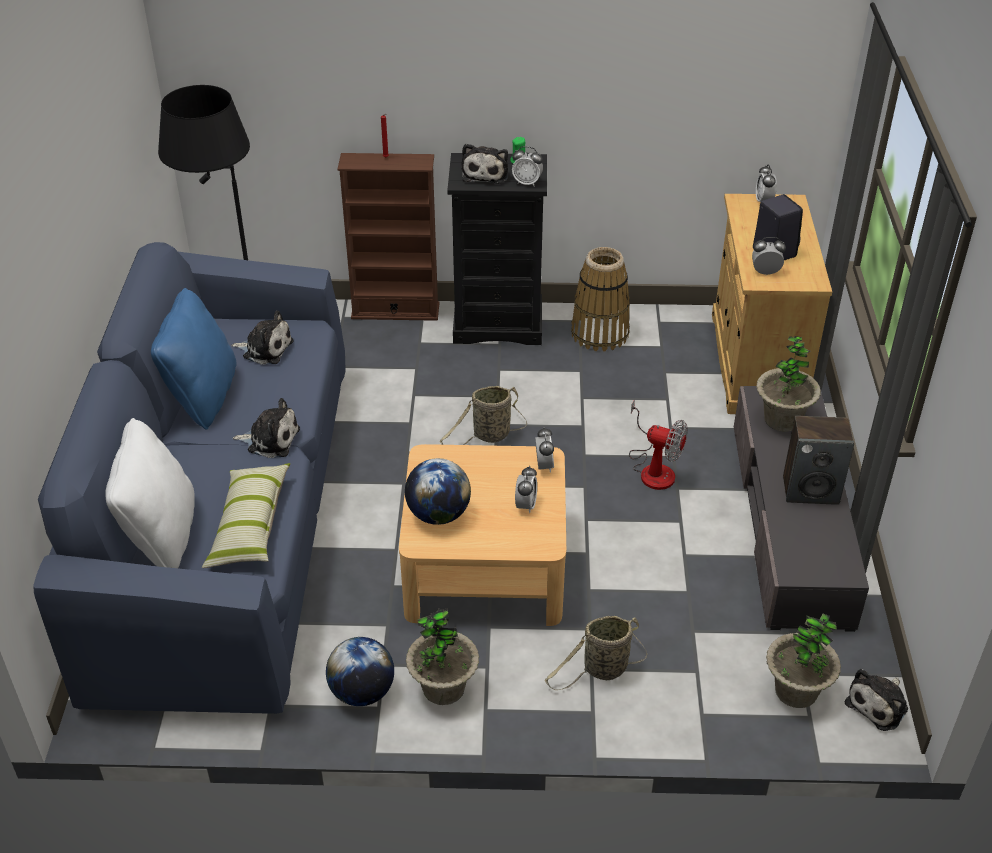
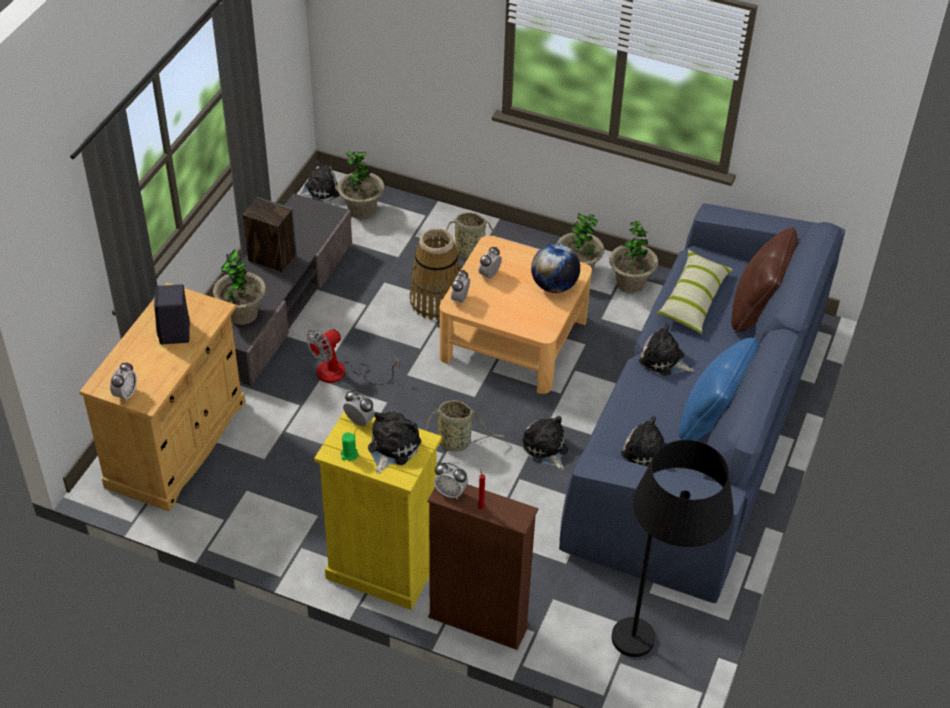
camera: 160 degrees left, 5 degrees up
(162, 536) = (757, 310): white pillow -> brown pillow
(362, 692) = (630, 283): globe -> potted plant
(393, 455) = (545, 449): none -> plush toy
(498, 324) = (382, 568): black dresser -> yellow dresser
(600, 333) = (291, 523): basket -> basket (436, 301)
(653, 468) = (342, 373): fan -> fan turned 90 degrees counterclockwise
(765, 272) = (201, 315): alarm clock -> alarm clock (450, 492)

